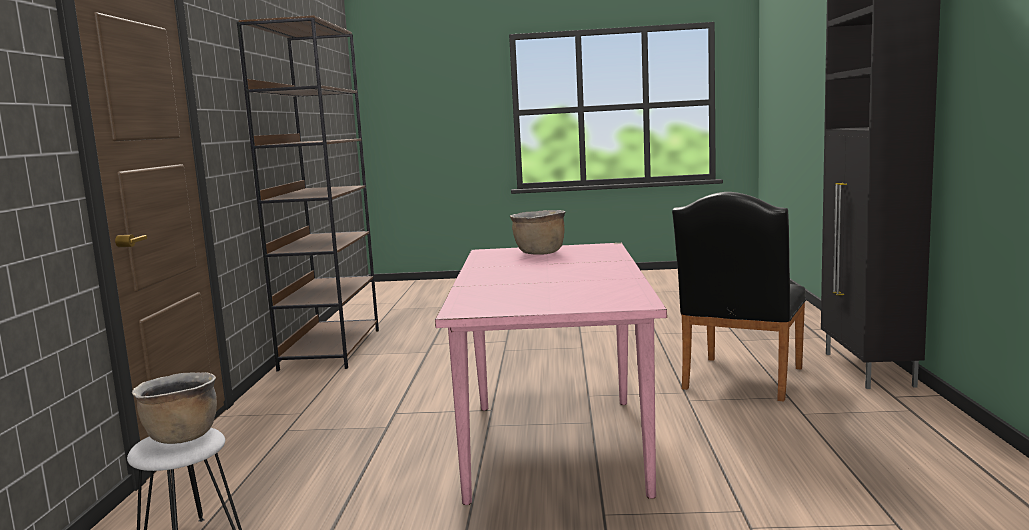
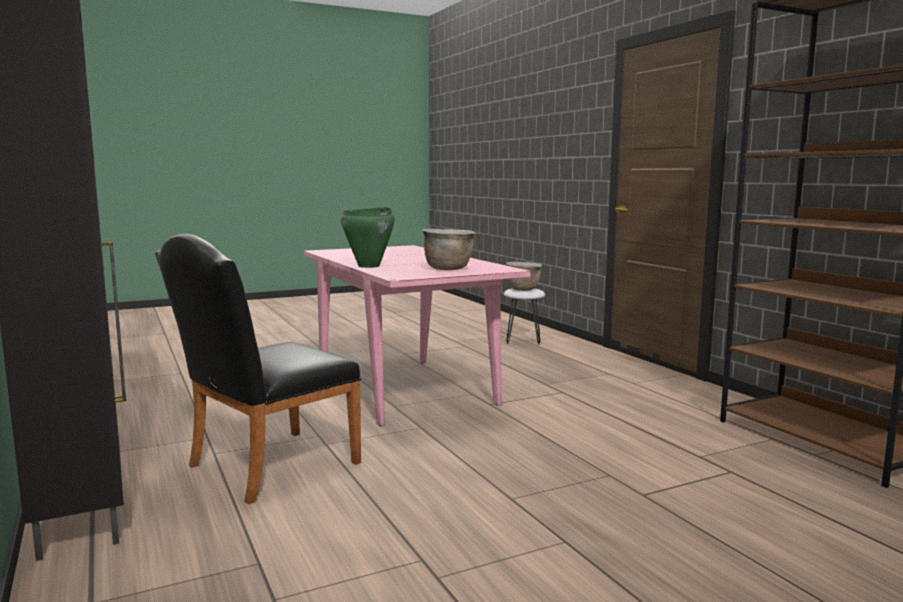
camera: 150 degrees right, 0 degrees up
(612, 260) = (369, 266): none -> green cooking pot
(740, 381) = (264, 467): black chair -> black chair turned 135 degrees counterclockwise

